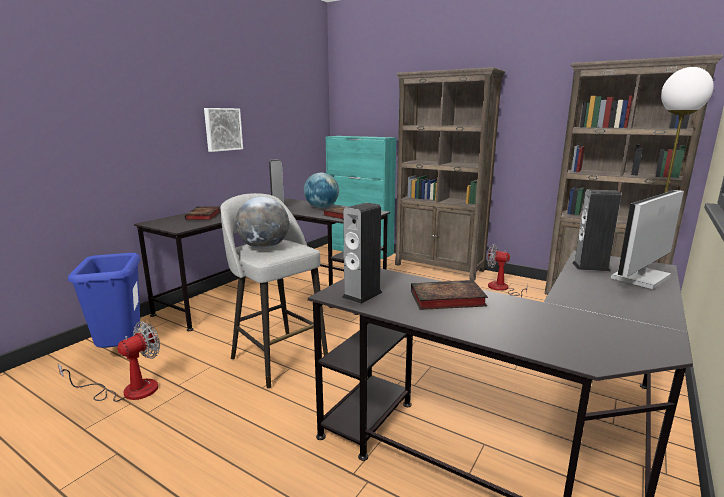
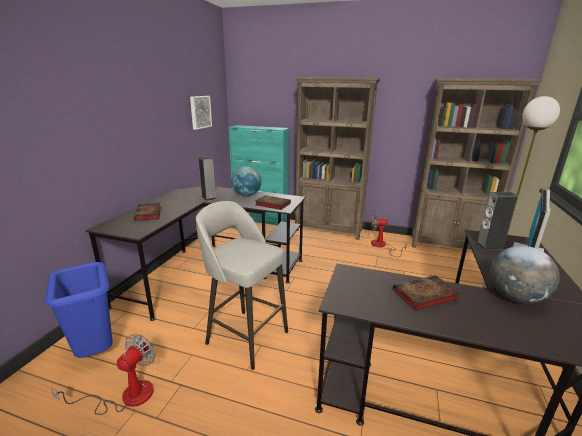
camera: 15 degrees left, 5 degrees up
(222, 129) = (151, 130): picture -> picture (200, 112)
(264, 247) = (238, 252): globe -> globe (515, 298)
(362, 295) = (360, 300): speaker -> none

